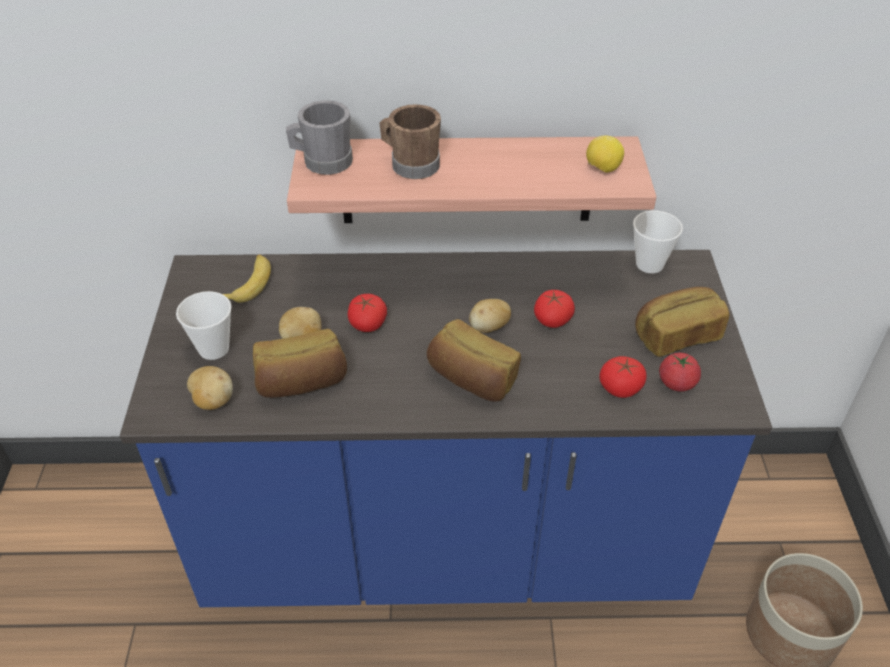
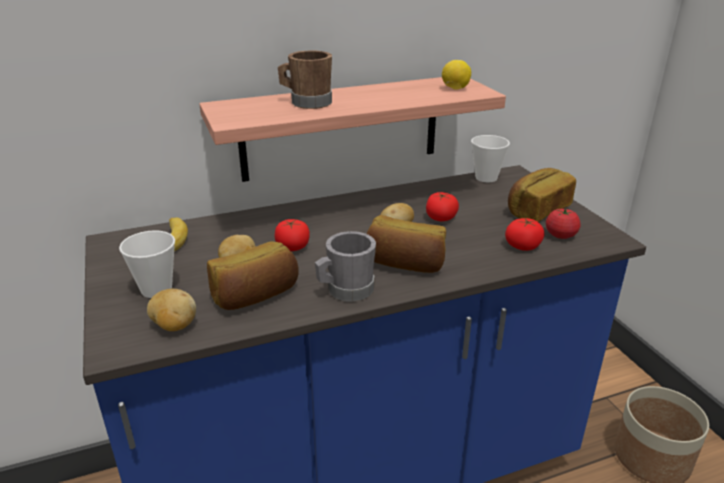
camera: 20 degrees left, 15 degrees down
(322, 162) = (231, 109): grey mug -> grey mug (345, 290)

